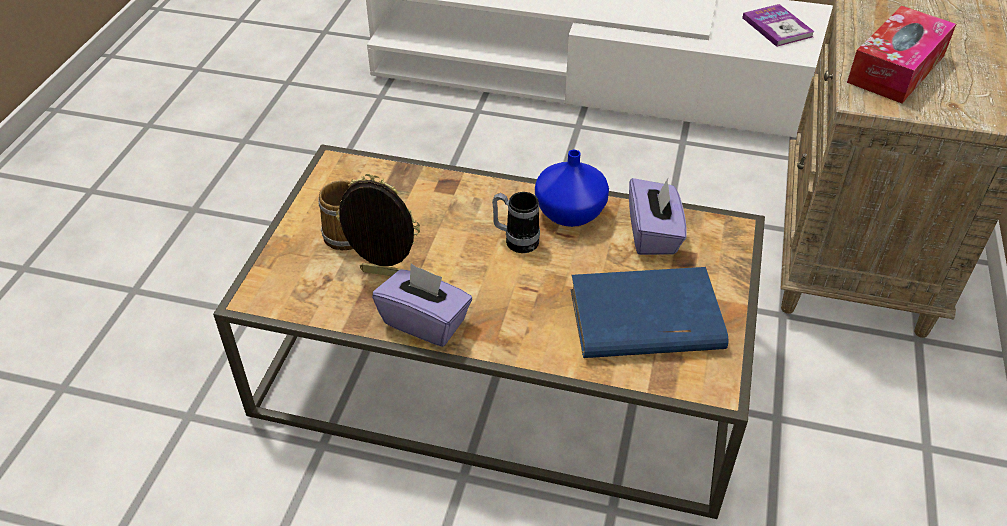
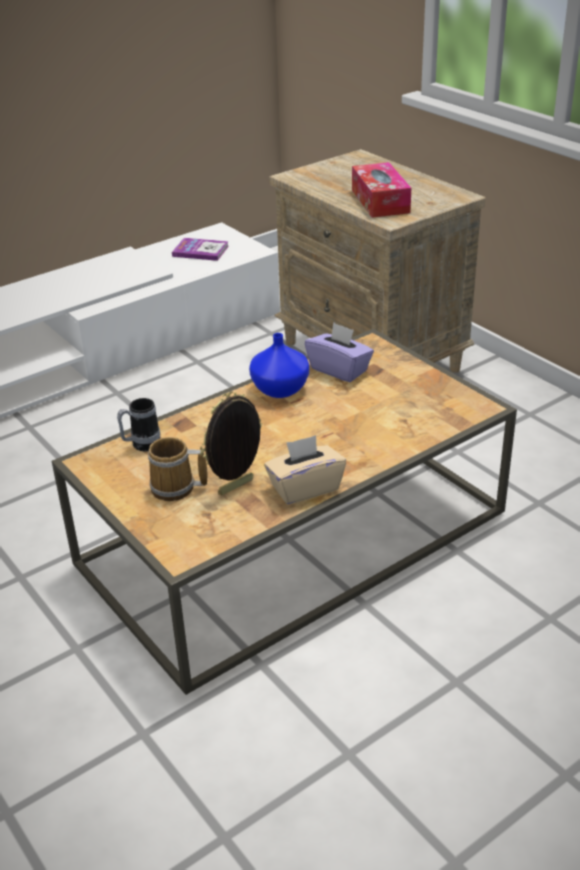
camera: 50 degrees left, 10 degrees down
(425, 322) = (305, 488): purple tissue box -> beige tissue box
(515, 241) = (277, 420): mug -> mug (141, 446)
(643, 320) = (405, 406): blue book -> none

